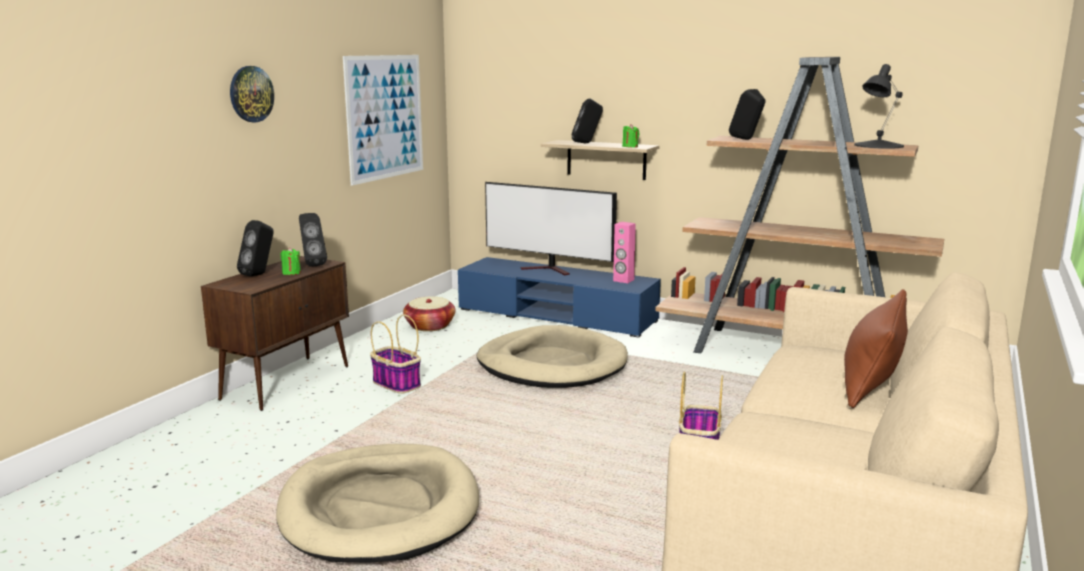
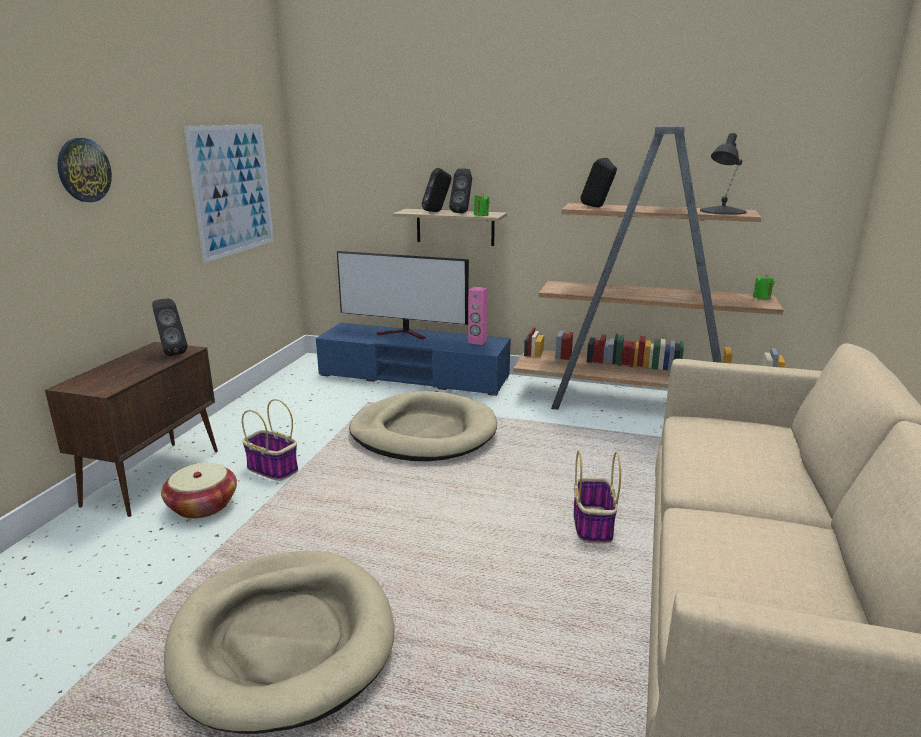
camera: 10 degrees left, 5 degrees up
(259, 274) = (113, 369): black speaker -> black speaker (463, 213)
(291, 273) = (149, 365): green candle -> green candle (761, 297)
(430, 326) = (294, 396): basket -> basket (202, 506)
(872, 381) = (781, 459): brown pillow -> none

